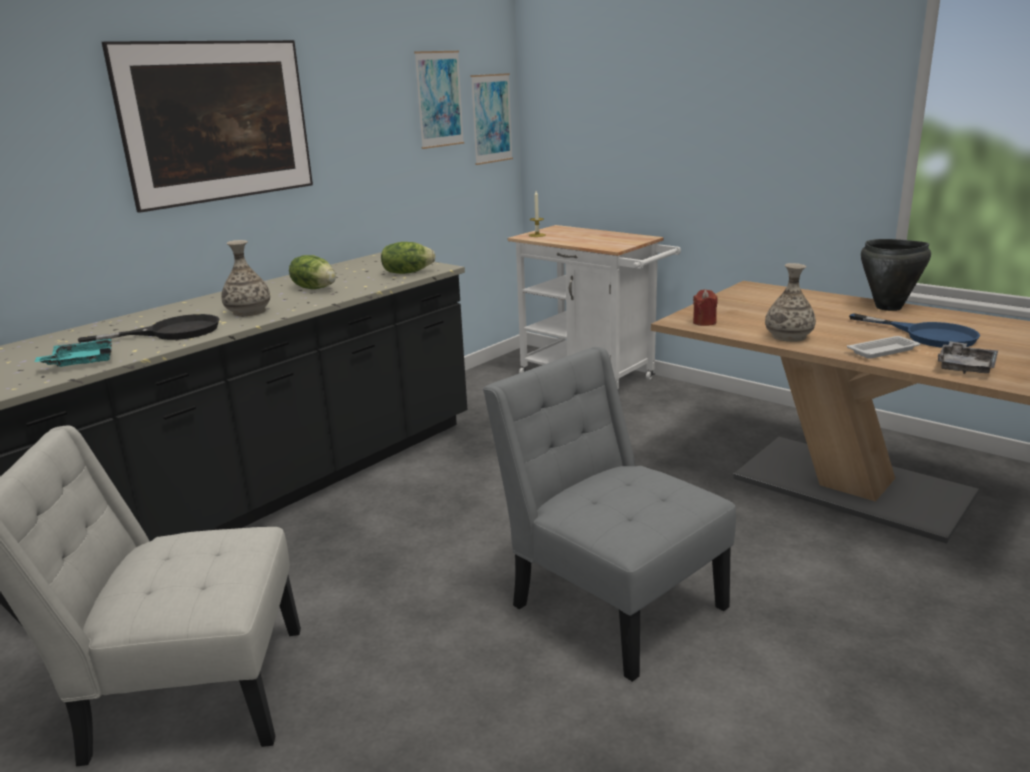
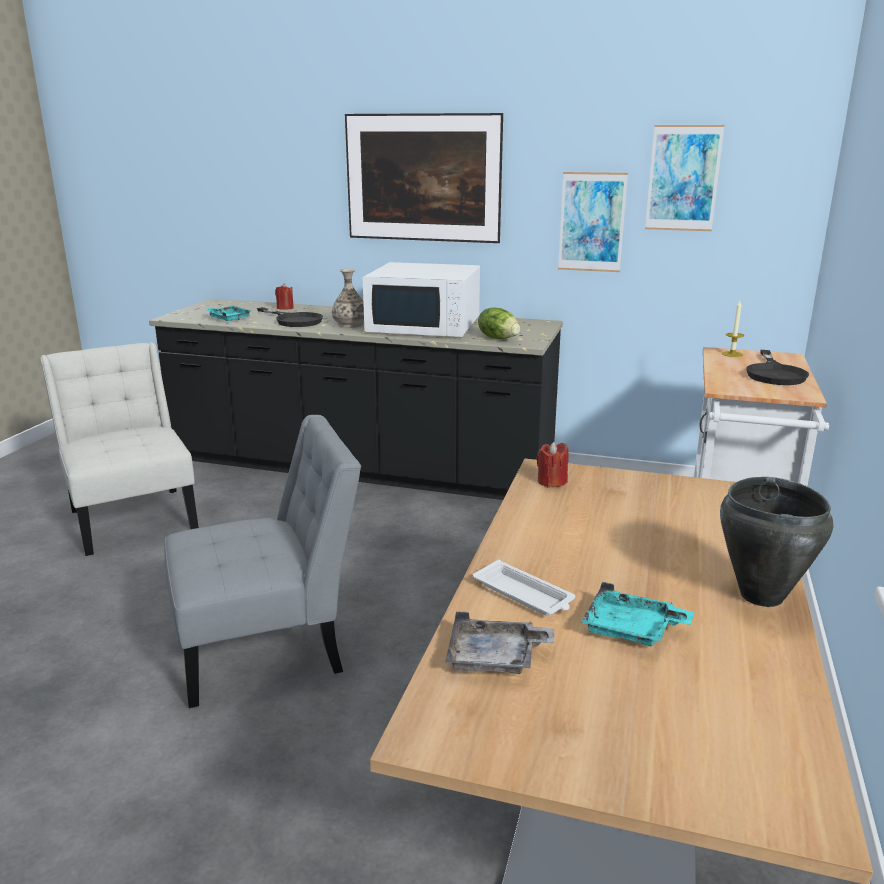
camera: 65 degrees right, 0 degrees up
(88, 333) = (285, 308): none -> red candle
(315, 288) = (425, 326): lettuce -> white microwave
(491, 118) = (770, 208): picture -> picture (592, 222)
(594, 235) = (774, 373): none -> black frying pan
(610, 601) = (269, 646): grey chair -> grey chair turned 45 degrees clockwise
(789, 336) = (536, 531): vase -> none
(928, 335) = (632, 630): blue frying pan -> turquoise tray

